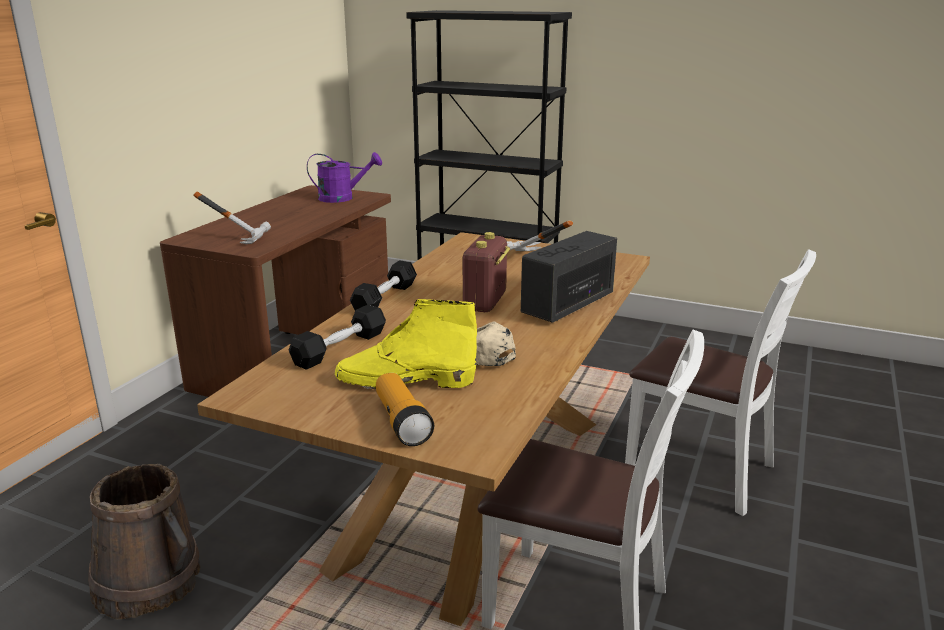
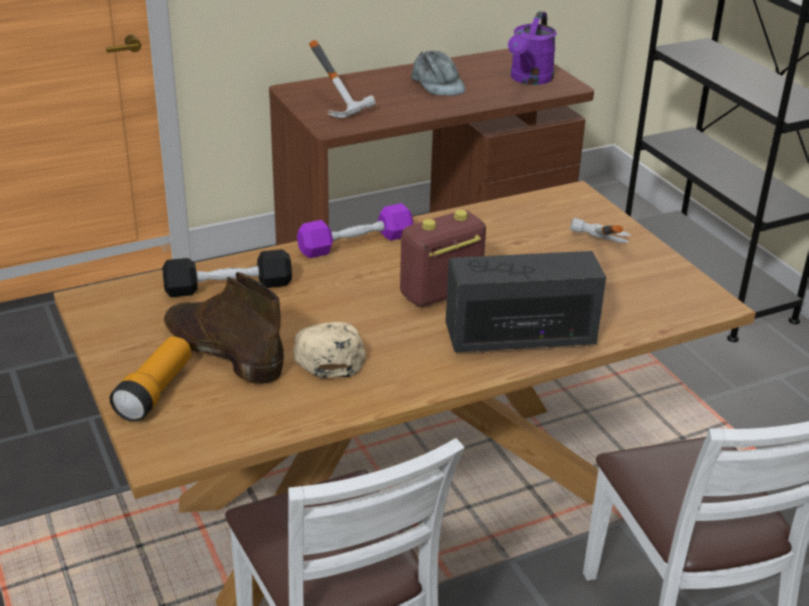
camera: 40 degrees right, 10 degrees up
(148, 581) = (64, 428): brown bucket -> none
(286, 213) = (437, 84): none -> grey cap
(342, 198) = (529, 79): purple watering can -> purple watering can turned 75 degrees clockwise
(385, 298) = (356, 243): black dumbbell -> purple dumbbell
(404, 381) = (222, 350): yellow boot -> brown boot

